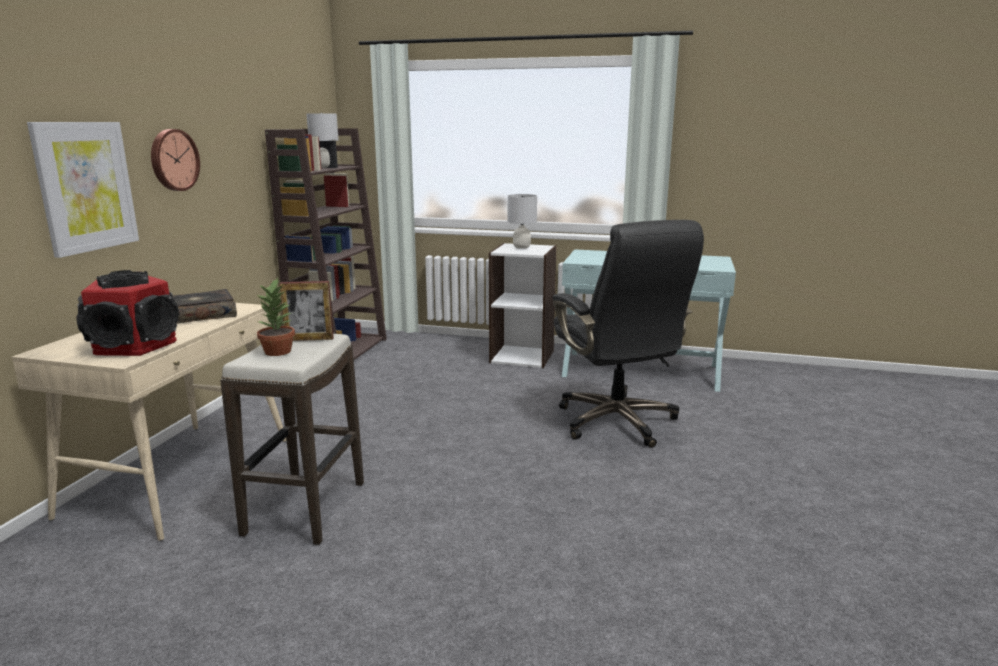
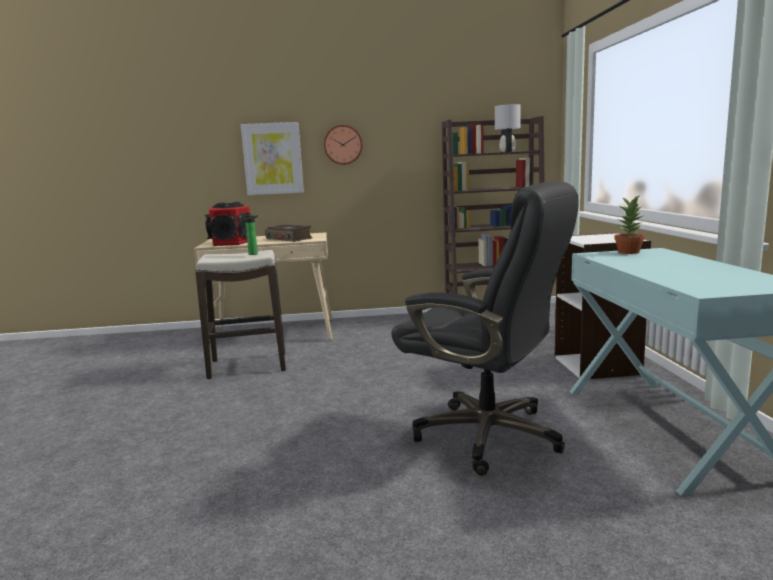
camera: 70 degrees right, 5 degrees down
(278, 351) = (229, 255): potted plant -> potted plant (629, 252)
(309, 339) = (254, 254): picture frame -> bottle
(522, 248) = (604, 237): grey table lamp -> none
(614, 420) = (484, 435): black office chair -> black office chair turned 105 degrees counterclockwise

